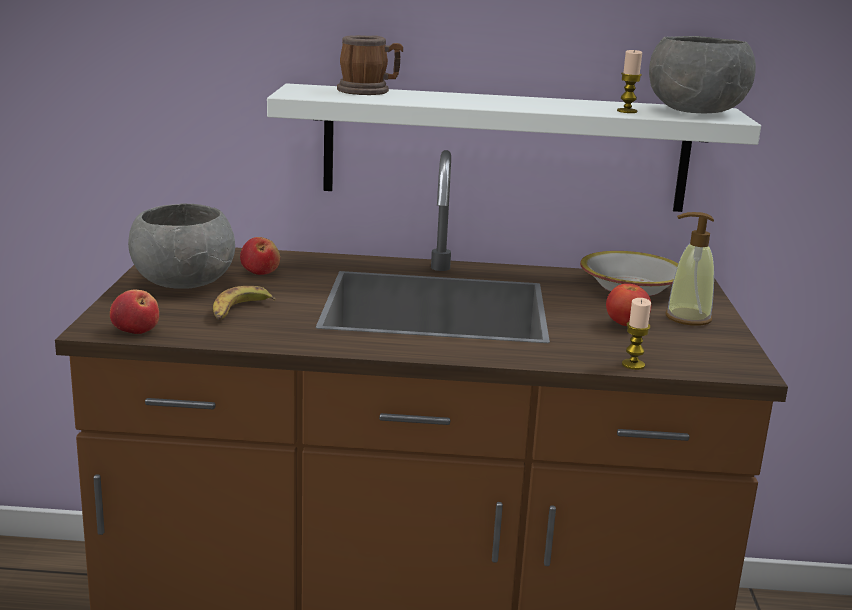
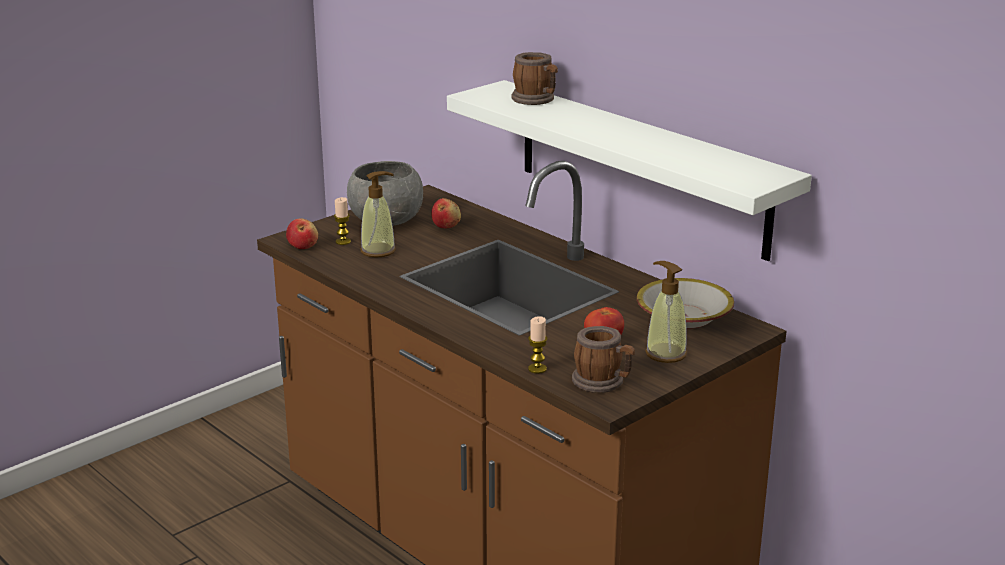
camera: 45 degrees right, 5 degrees up
(239, 311) = (378, 251): banana -> soap dispenser
(627, 111) = (679, 159): candle -> candle (343, 241)
(697, 111) = (746, 171): grey bowl -> none
(704, 356) = (603, 382): none -> mug

